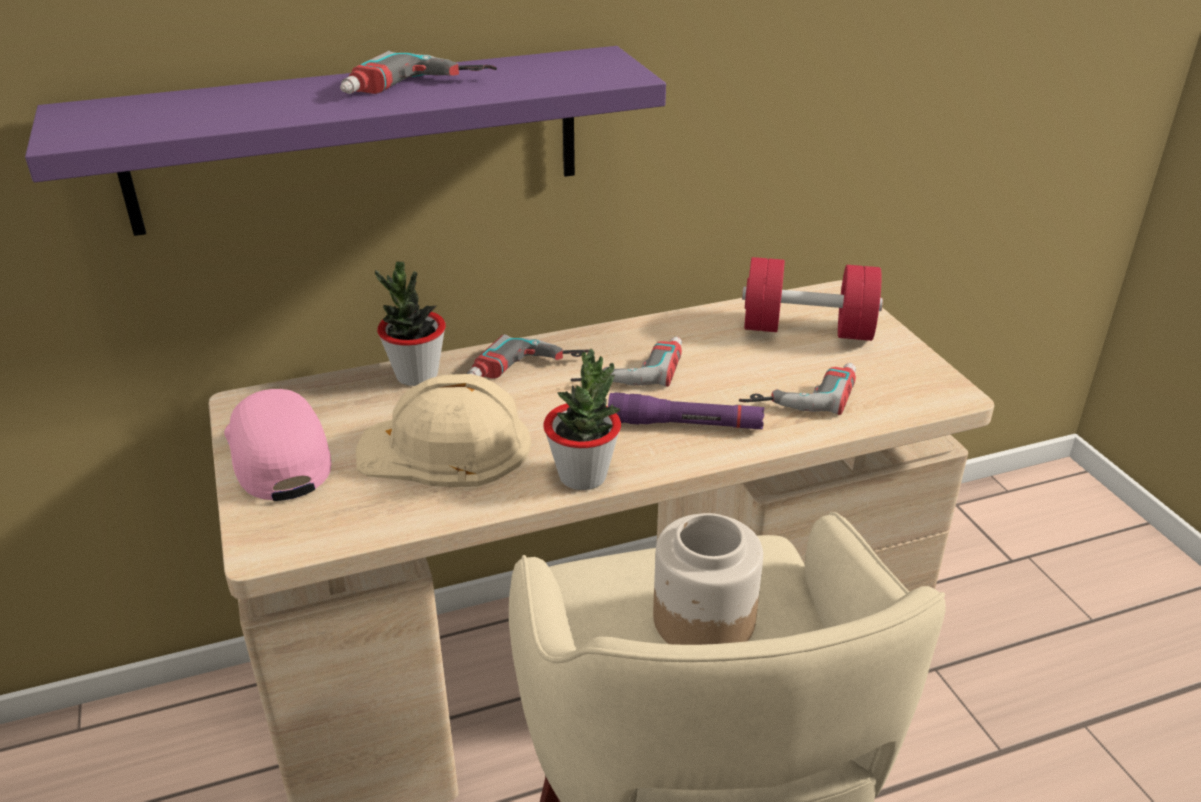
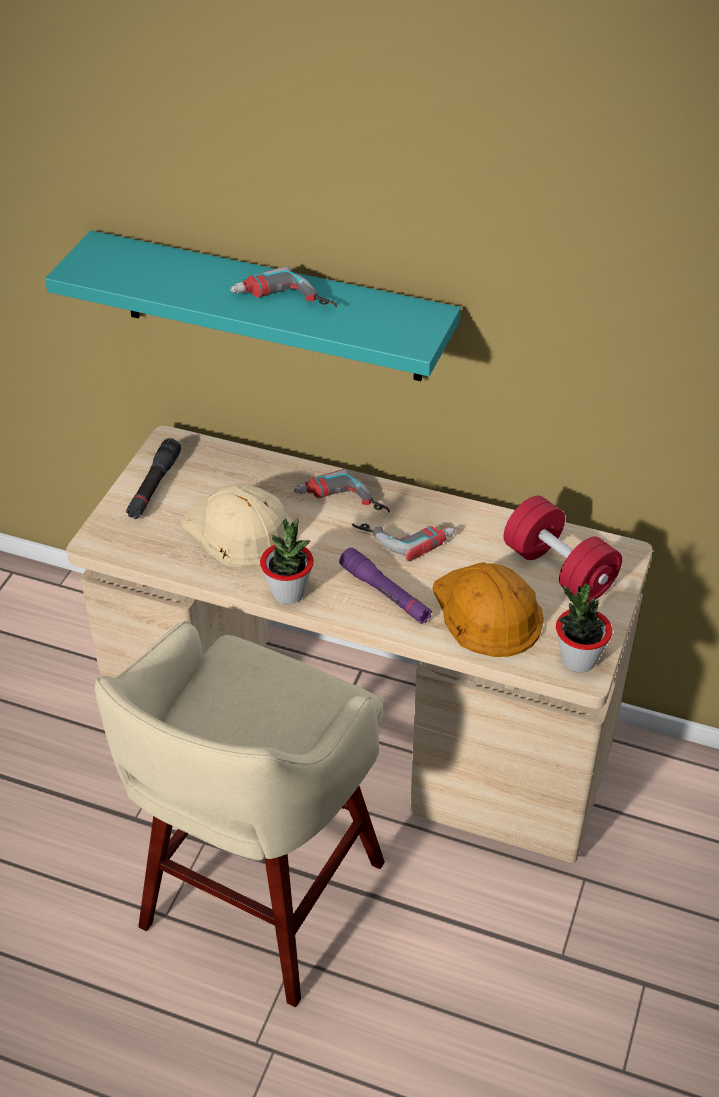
camera: 40 degrees right, 10 degrees up
(278, 454) = (154, 486): pink cap -> black flashlight
(358, 139) = (271, 307): purple shelf -> turquoise shelf
(416, 375) = (276, 471): potted plant -> potted plant (578, 660)
(702, 619) = (260, 712): jar -> none
(799, 391) = (486, 612): power drill -> orange hard hat

